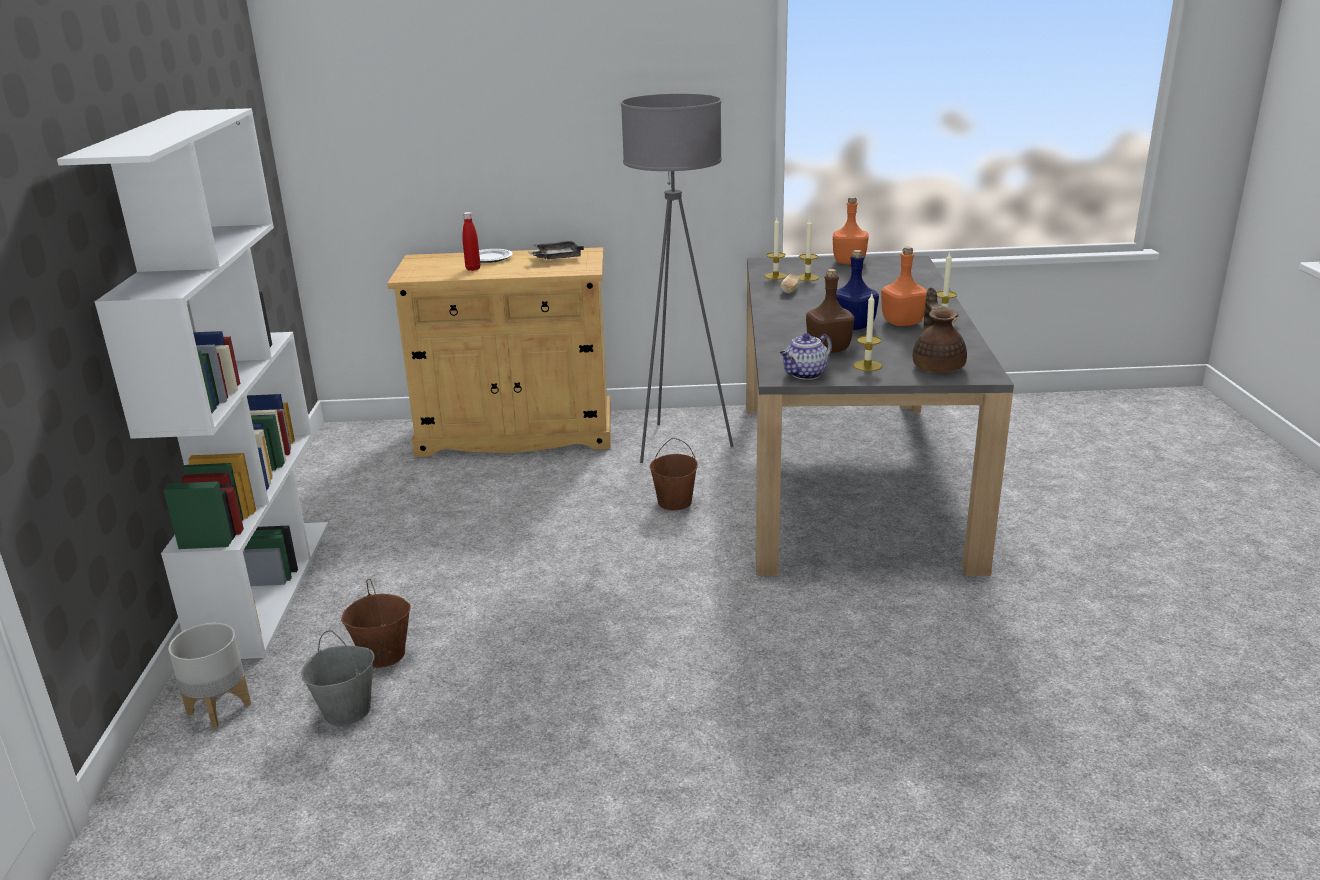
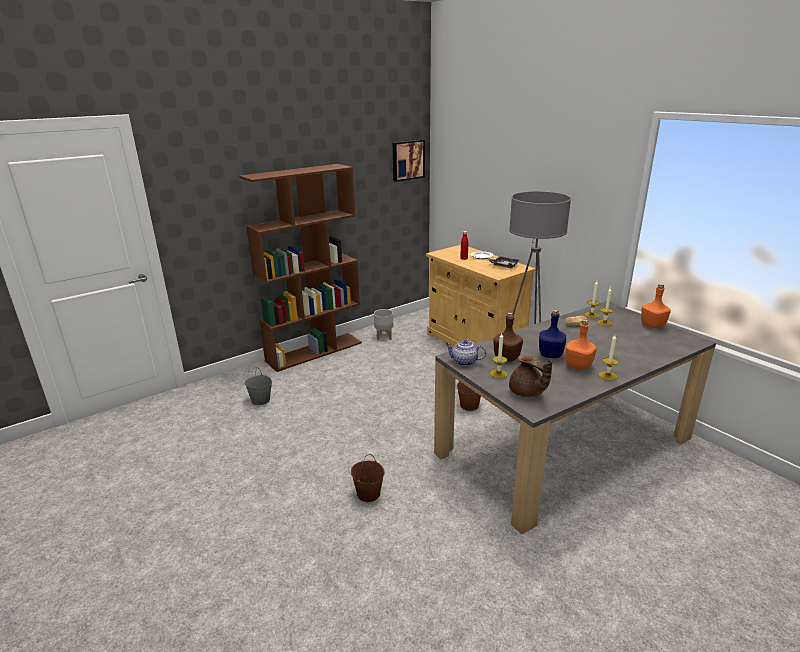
camera: 55 degrees right, 0 degrees up
(220, 708) = (246, 378): grey planter -> grey planter (384, 336)
(245, 95) = (407, 160): none -> picture
(265, 585) = (315, 351): white bookcase -> brown bookcase
(383, 655) = (295, 391): brown bucket -> brown bucket (368, 494)
(937, 366) = (527, 393): brown teapot -> brown teapot turned 90 degrees clockwise

